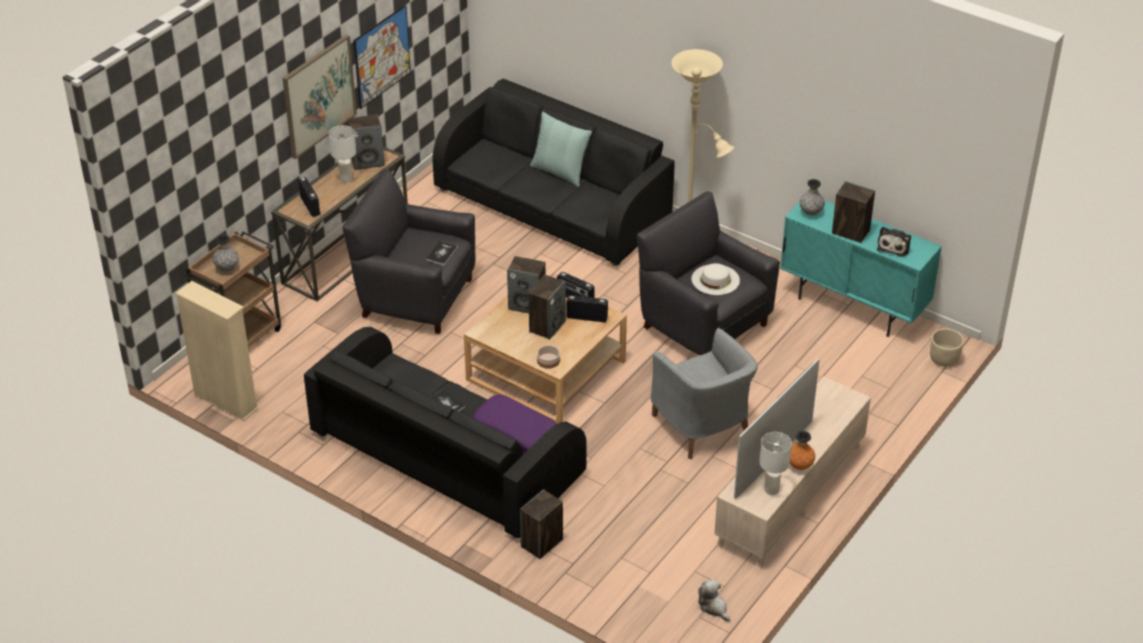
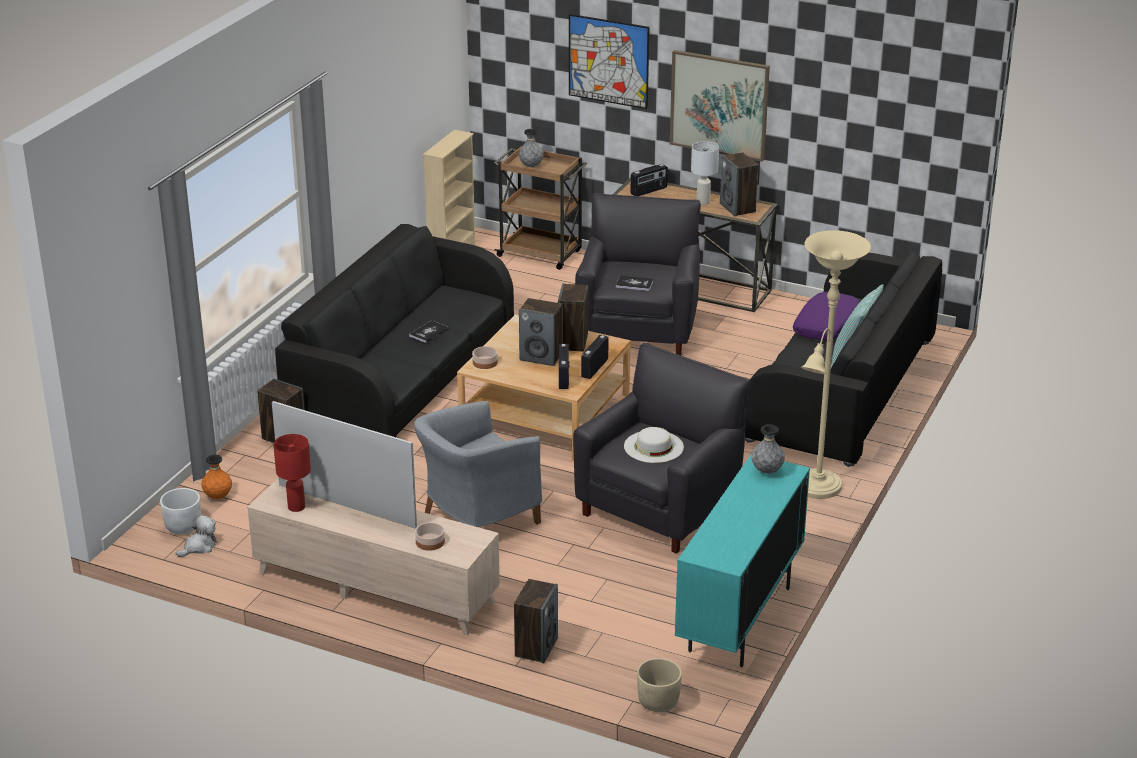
camera: 80 degrees right, 10 degrees down
(382, 56) = (819, 128): picture -> picture (608, 61)
(516, 431) = (398, 374): purple pillow -> purple pillow (826, 325)
(679, 618) = (183, 526): none -> white planter
(772, 489) = (296, 507): white table lamp -> red table lamp
(799, 466) = (336, 523): orange vase -> orange vase (218, 497)
(831, 414) = (430, 541): none -> bowl
(850, 232) = (738, 502): speaker -> speaker (536, 647)
(894, 246) = (722, 537): plush toy -> none

